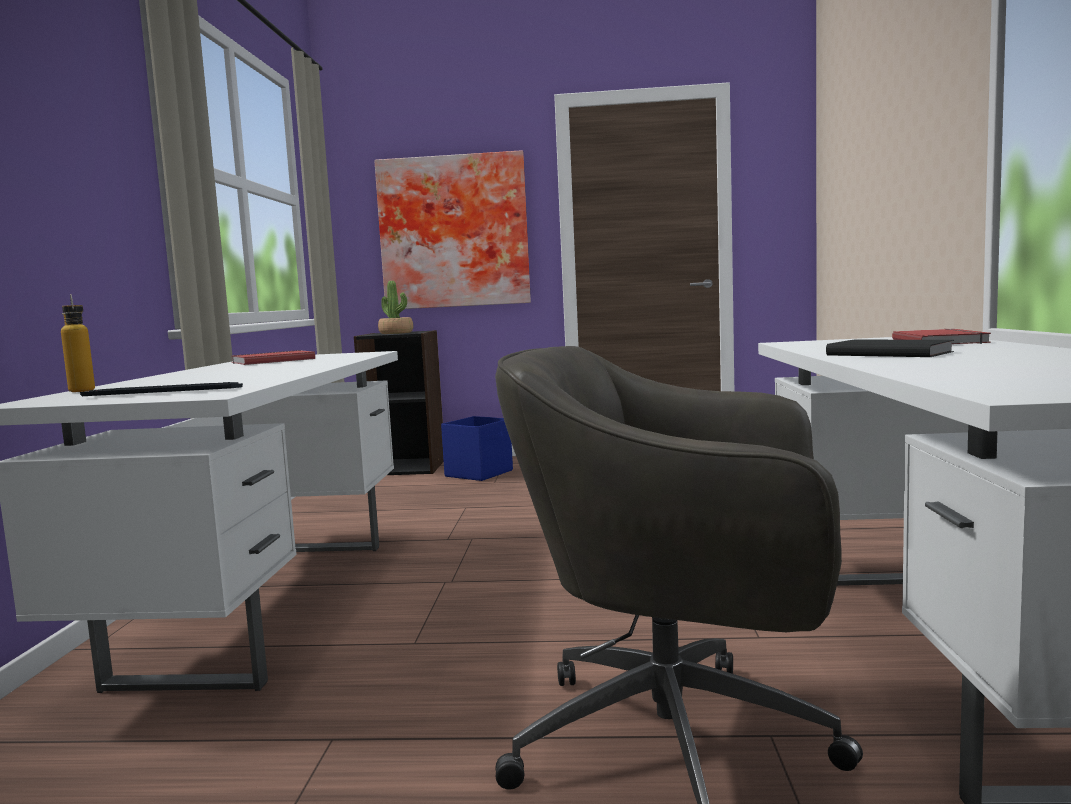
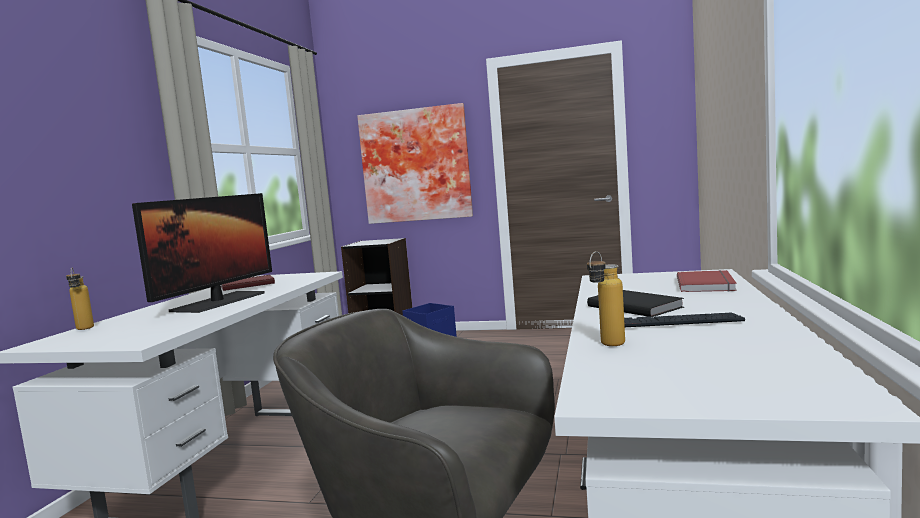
camera: 10 degrees right, 0 degrees up
(164, 392) = (121, 336): keyboard -> keyboard (674, 323)
(261, 370) = (219, 302): none -> monitor
(396, 333) = (373, 242): potted plant -> none
(926, 371) = (607, 346): none -> bottle

